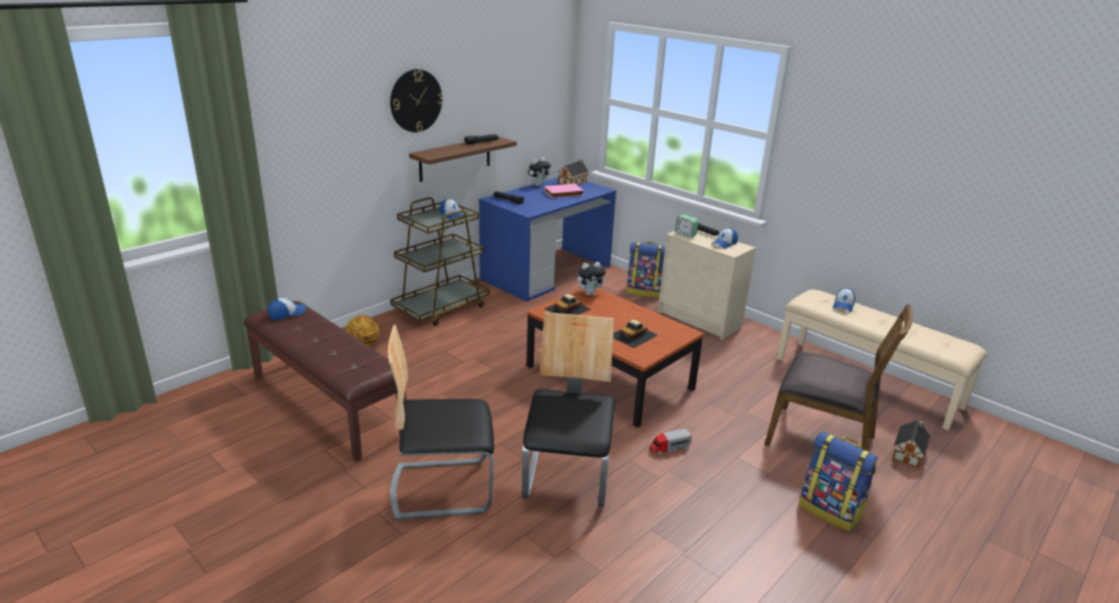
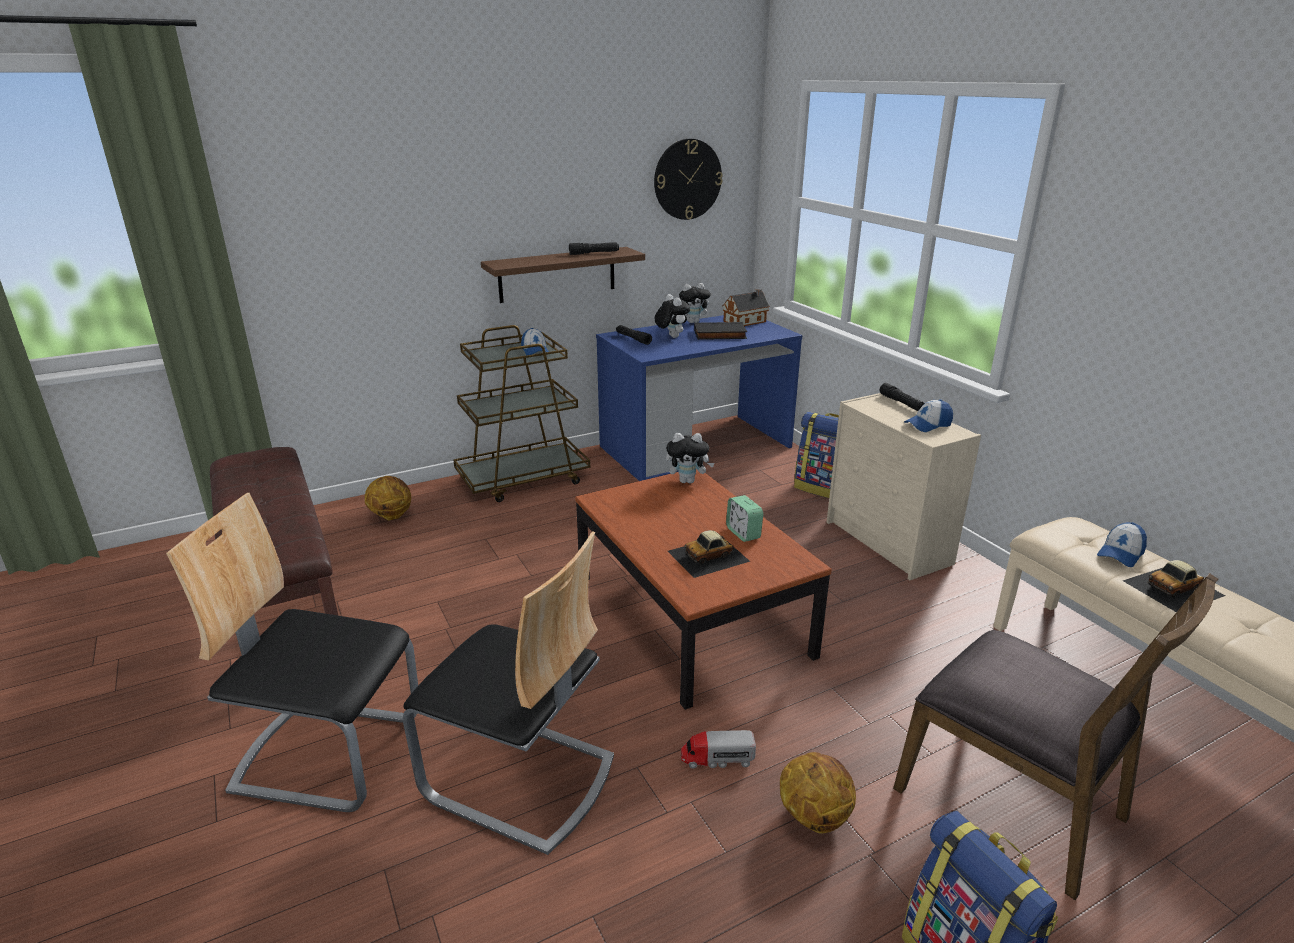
camera: 20 degrees right, 0 degrees up
(287, 314) = (257, 462): cap -> none
(416, 101) = (489, 187): wall clock -> wall clock (687, 179)
(532, 197) = (671, 336): none -> plush toy
(563, 193) = (719, 335): pink book -> black book
(568, 309) = (637, 500): toy car -> toy car (1174, 588)
(568, 477) = (520, 778): chair -> chair turned 90 degrees clockwise
(685, 235) = (870, 405): alarm clock -> alarm clock (743, 533)
(732, 464) = (813, 816): none -> basketball
(908, 453) = (1194, 873): toy house -> none

